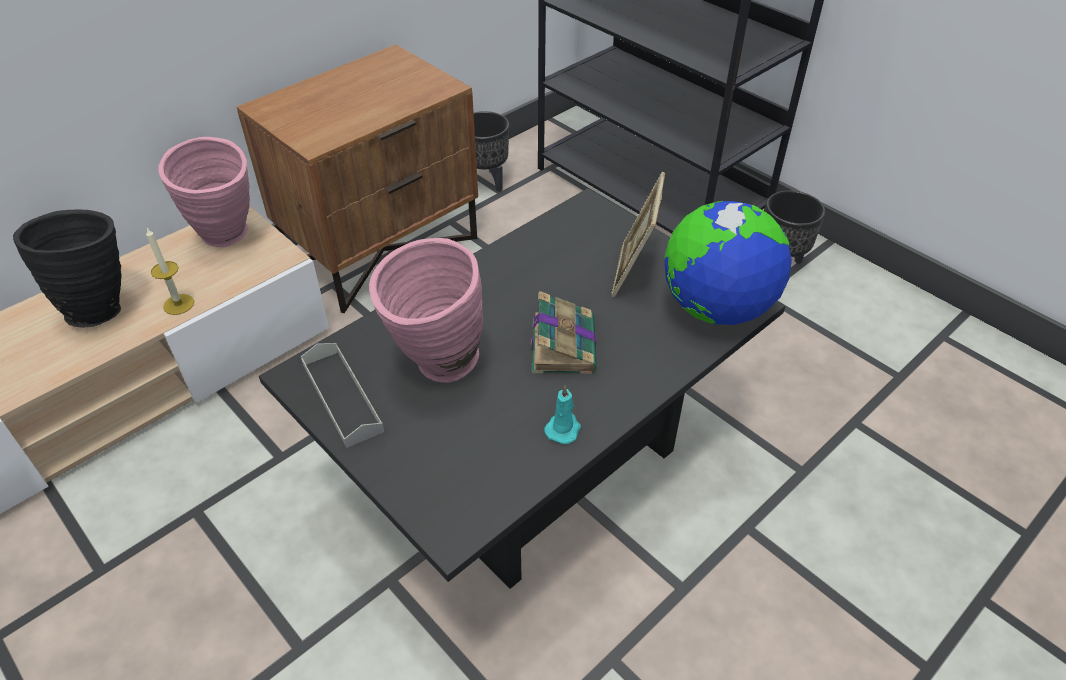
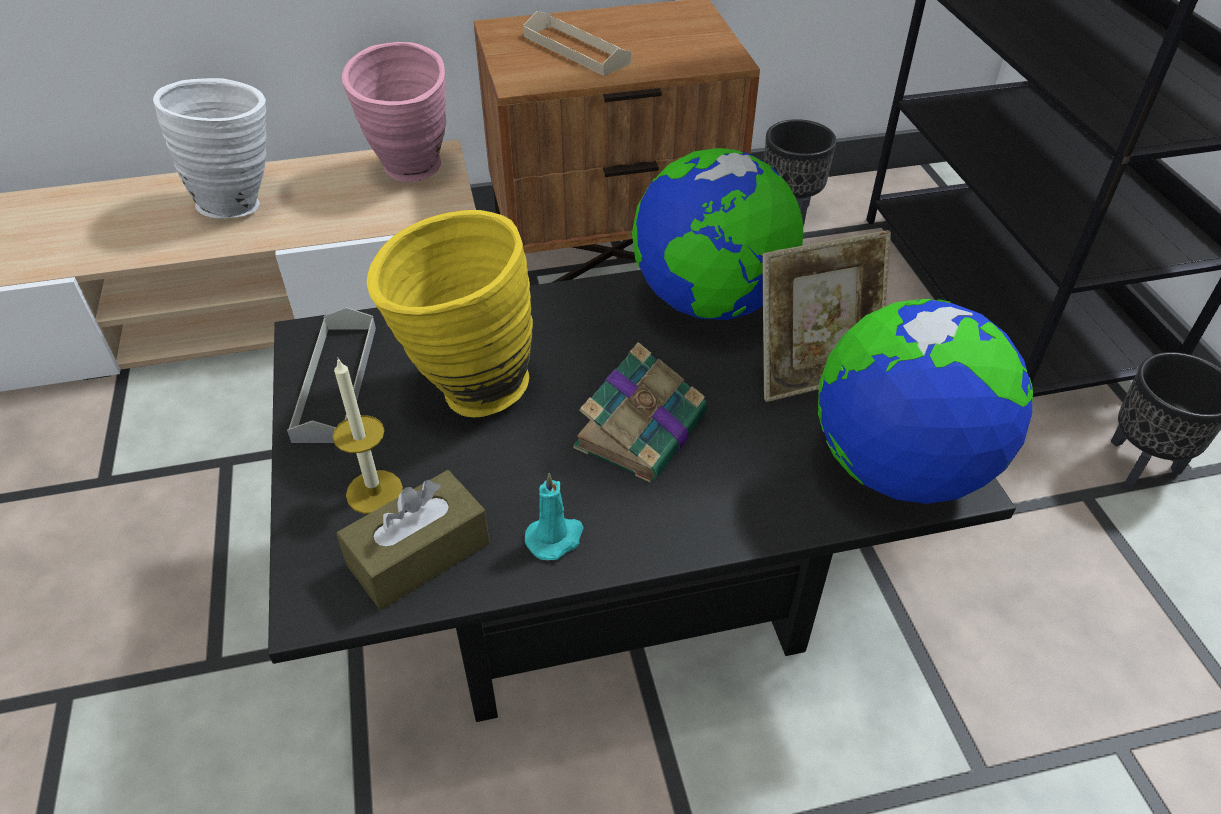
camera: 30 degrees right, 0 degrees up
(102, 306) = (242, 202): black vase -> white vase
(178, 304) = (312, 226): candle -> candle (374, 492)
(335, 108) = (576, 49): none -> beige tray
(435, 367) = (464, 392): pink vase -> yellow vase
(491, 475) = (419, 554): none -> brown tissue box
(543, 253) = (710, 302): none -> globe
(633, 272) = (814, 372): picture frame -> picture frame turned 150 degrees counterclockwise

